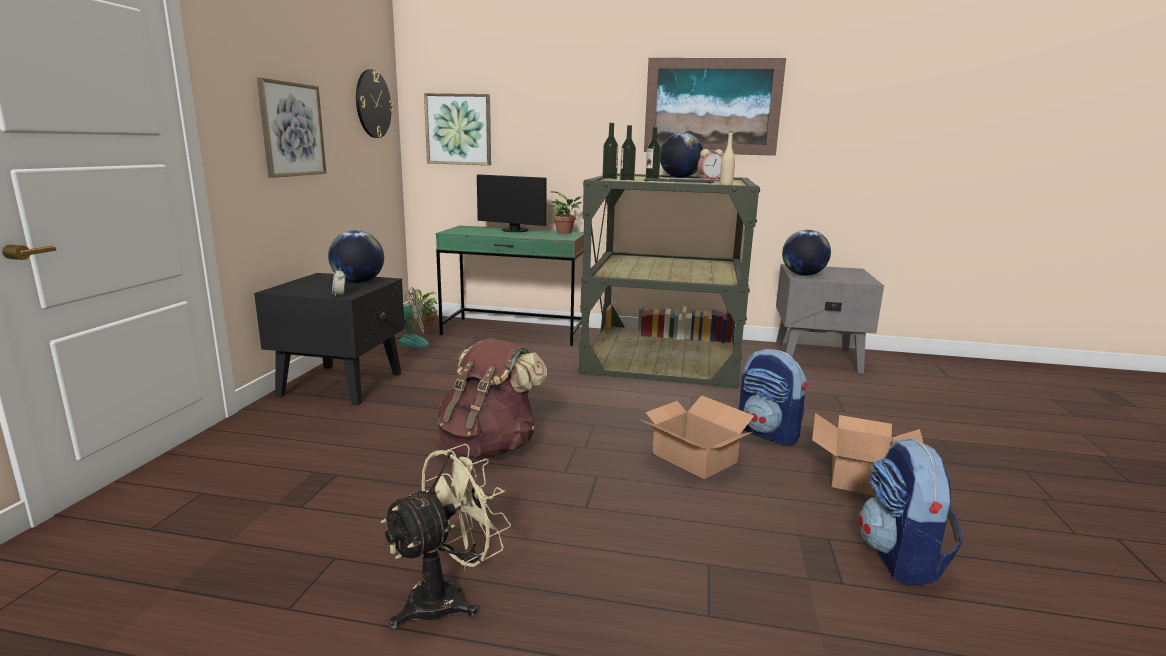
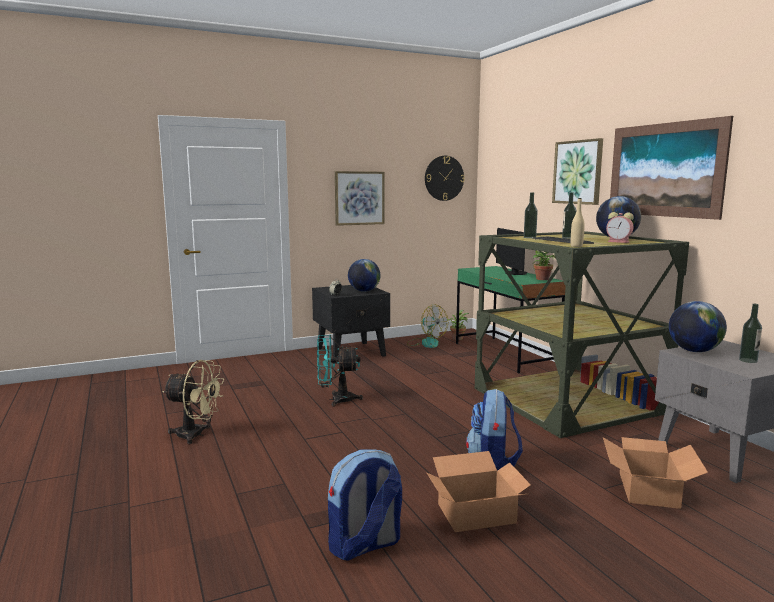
camera: 55 degrees right, 5 degrees down
(458, 129) = (502, 193): picture -> picture (578, 172)
(489, 446) = (336, 399): brown backpack -> turquoise fan
(609, 179) = (510, 235): bottle -> bottle (748, 360)
(694, 457) = (409, 450): cardboard box -> cardboard box (649, 489)

